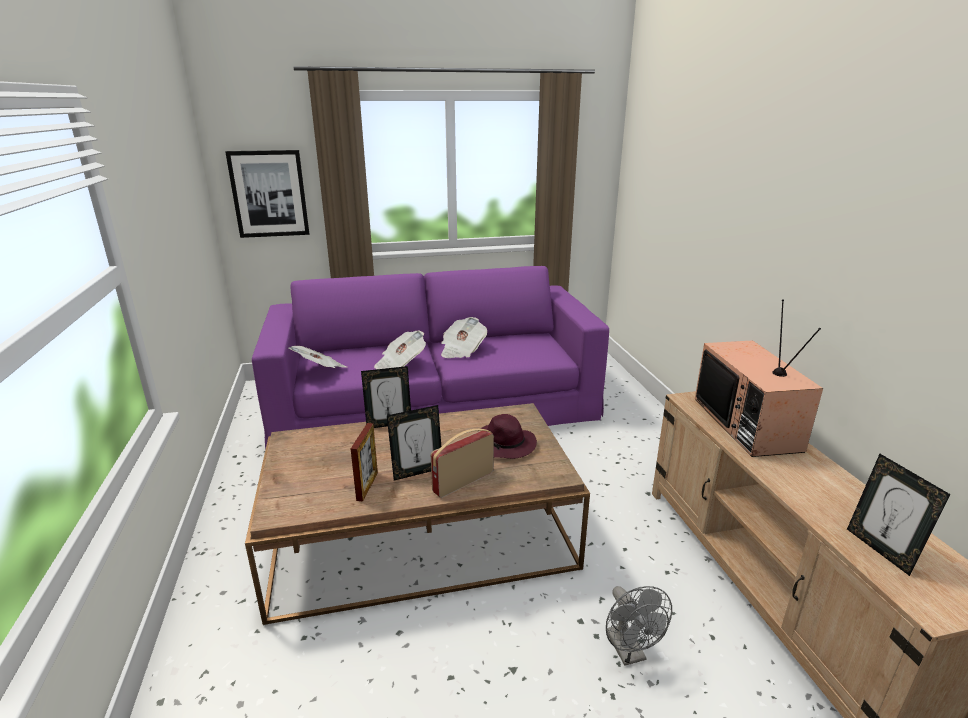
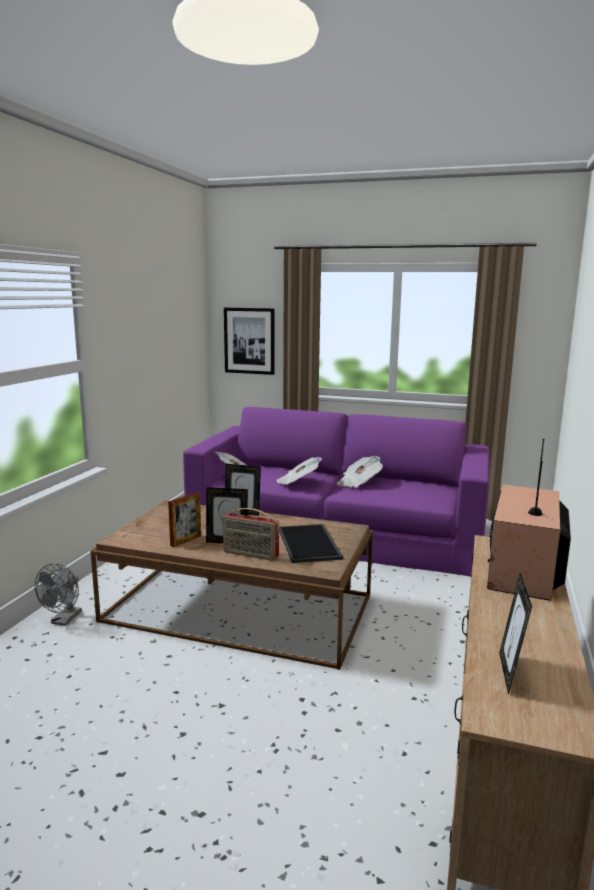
camera: 30 degrees right, 10 degrees down
(463, 481) = (250, 555): radio -> radio turned 150 degrees counterclockwise
(506, 445) = (310, 543): purple hat -> tray
(629, 652) = (319, 732): grey fan -> grey fan (64, 620)

